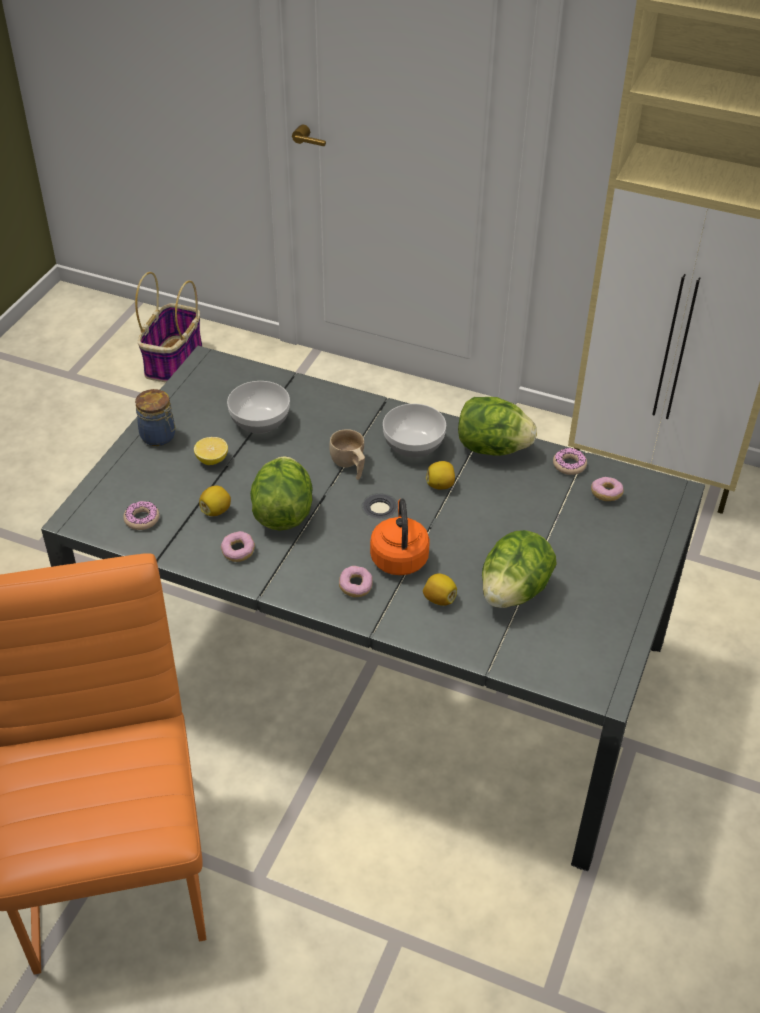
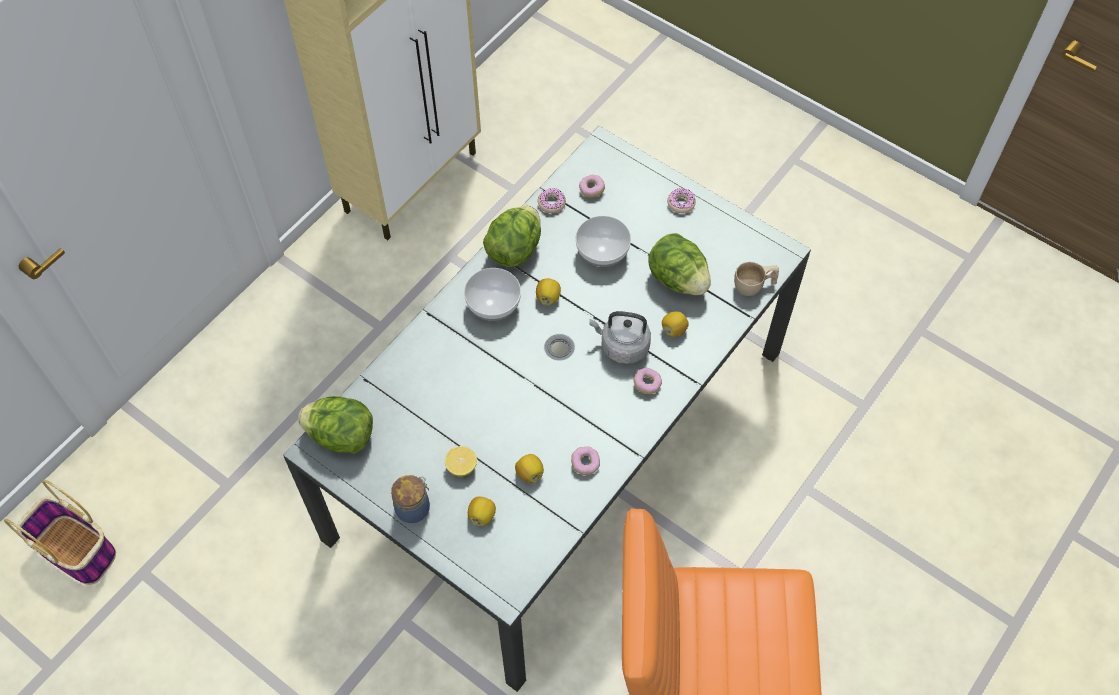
camera: 75 degrees left, 15 degrees up
(142, 519) = (523, 536): donut -> donut (681, 203)
(160, 485) = (482, 515): none -> lemon
(259, 422) = (422, 419): bowl -> bowl (603, 253)
(283, 513) = (548, 421): lettuce -> lettuce (341, 436)
(349, 466) = (504, 358): beige cup -> beige cup (754, 286)
(399, 556) = (622, 346): orange kettle -> grey kettle

